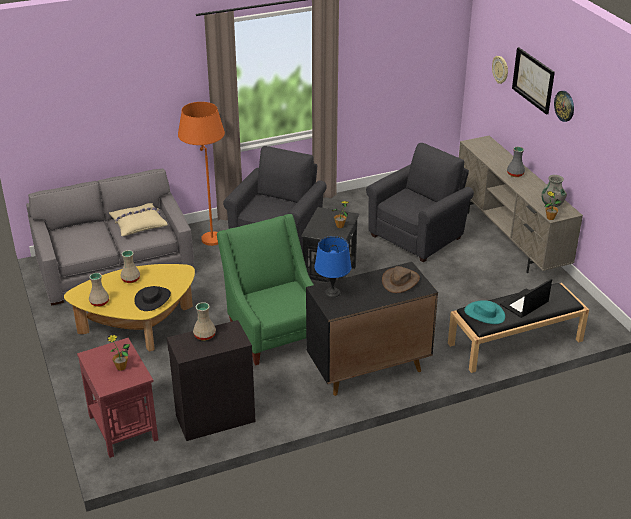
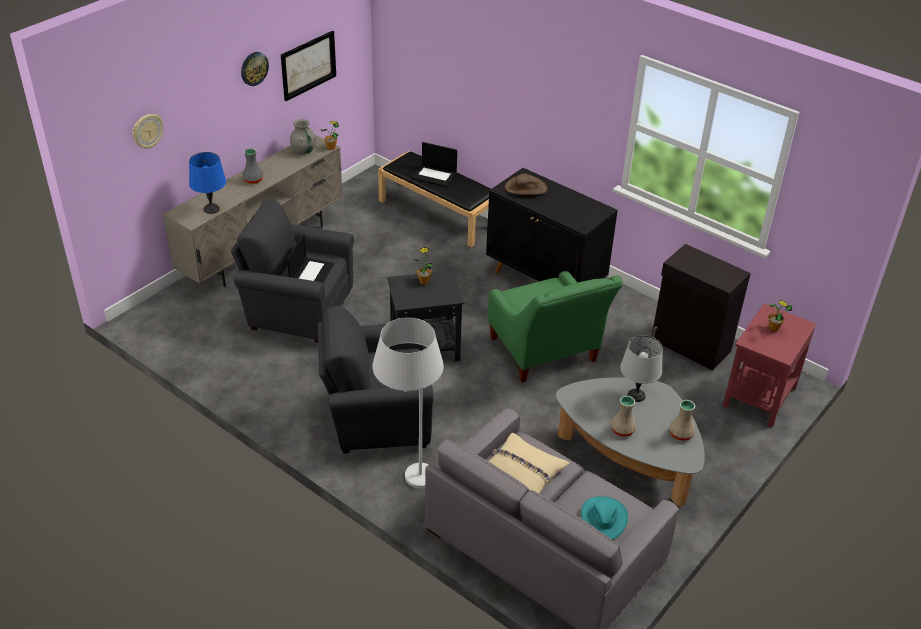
camera: 120 degrees left, 5 degrees up
(139, 326) = (628, 458): yellow coffee table -> grey coffee table
(153, 299) = (636, 395): black hat -> grey table lamp
(205, 336) = (703, 272): beige vase -> none
(208, 233) = (408, 487): orange floor lamp -> white floor lamp
(274, 331) = (546, 354): green armchair -> green armchair turned 60 degrees counterclockwise
(332, 293) = (579, 217): blue table lamp -> blue table lamp (211, 209)
(408, 204) = (311, 273): none -> laptop
(484, 314) = (467, 191): turquoise hat -> turquoise hat (603, 518)
(533, 80) = (203, 88): picture -> picture (308, 65)

